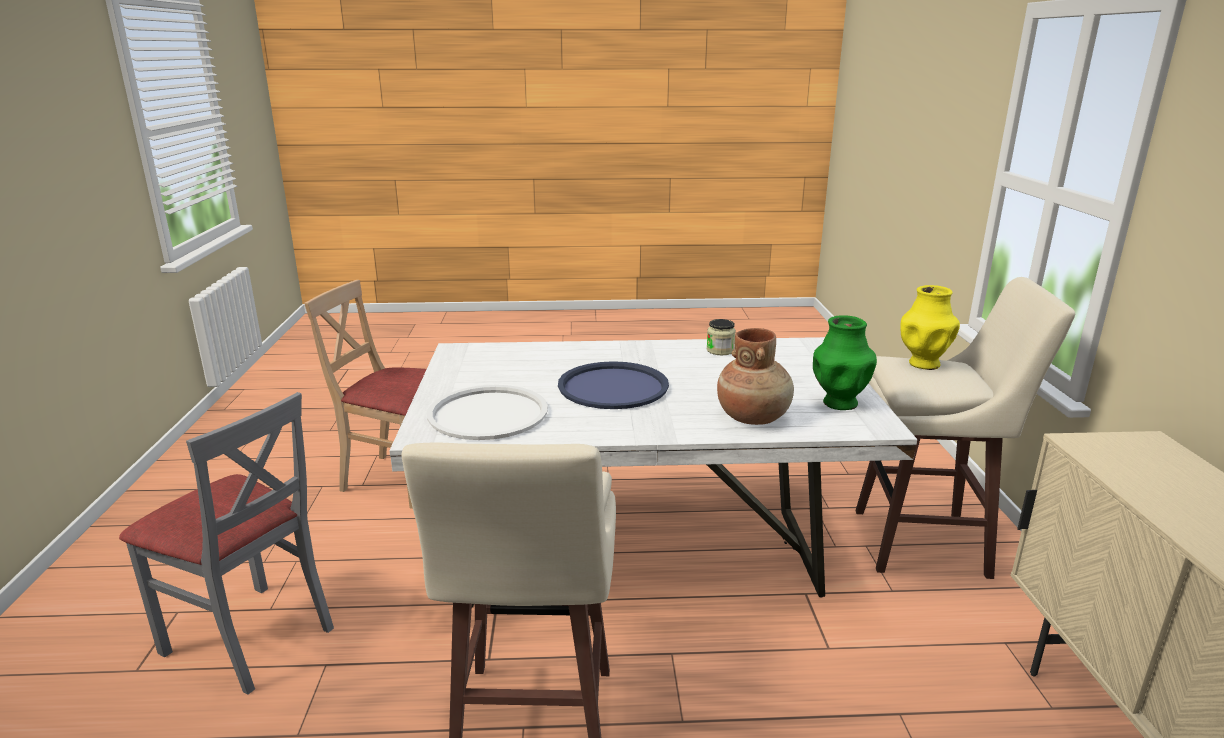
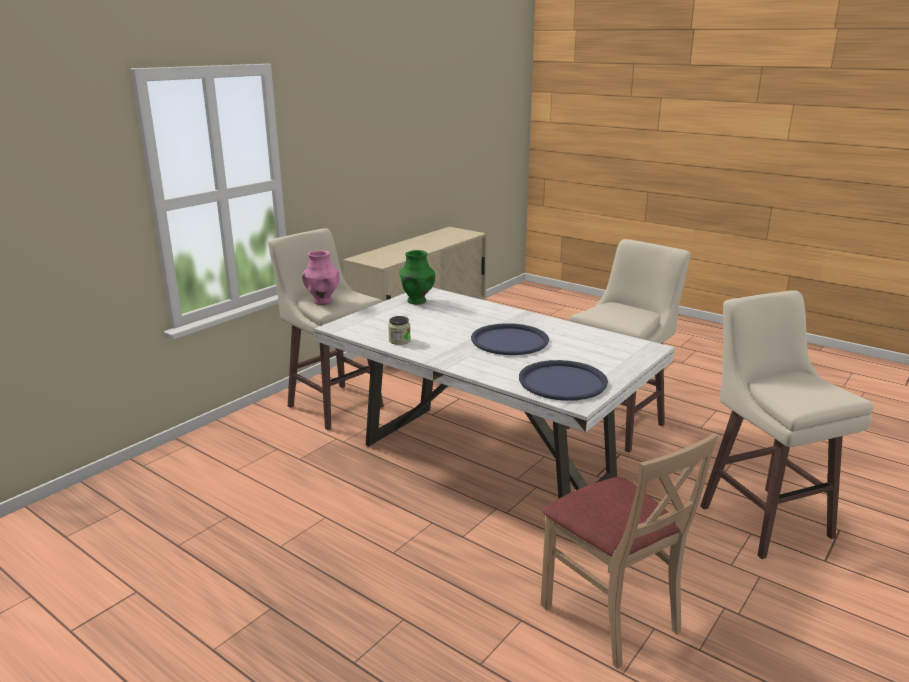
camera: 140 degrees left, 0 degrees up
(250, 637) = (763, 519): grey chair -> beige stool
(488, 414) = (603, 348): white tray -> none
(492, 362) = (562, 381): none -> blue tray
(753, 417) = (469, 308): brown vase -> none
(923, 364) = (322, 301): yellow vase -> pink vase

